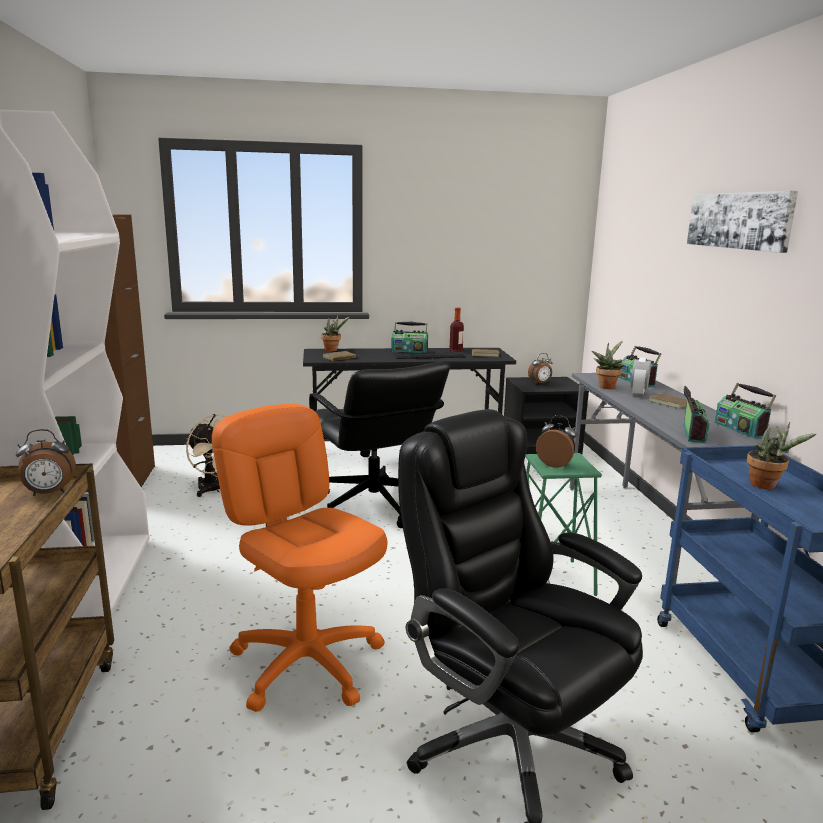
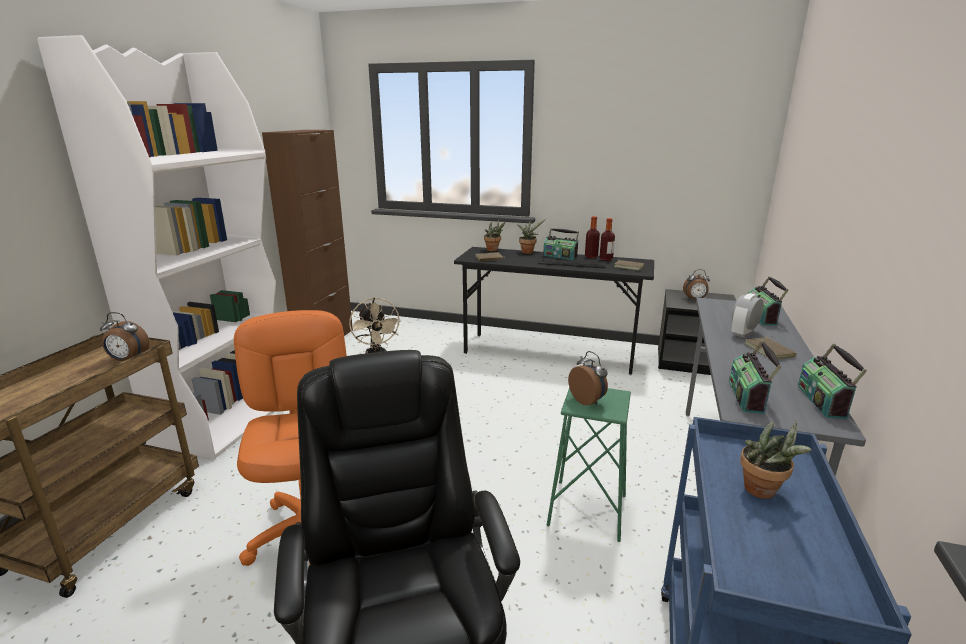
camera: 25 degrees right, 5 degrees up
(373, 506) = (484, 396): black office chair -> none
(439, 349) = (591, 257): none -> bottle
(606, 386) = (716, 318): potted plant -> potted plant (528, 252)
(692, 434) = (748, 397): radio -> radio turned 150 degrees clockwise
(739, 220) = (878, 138): picture -> none

